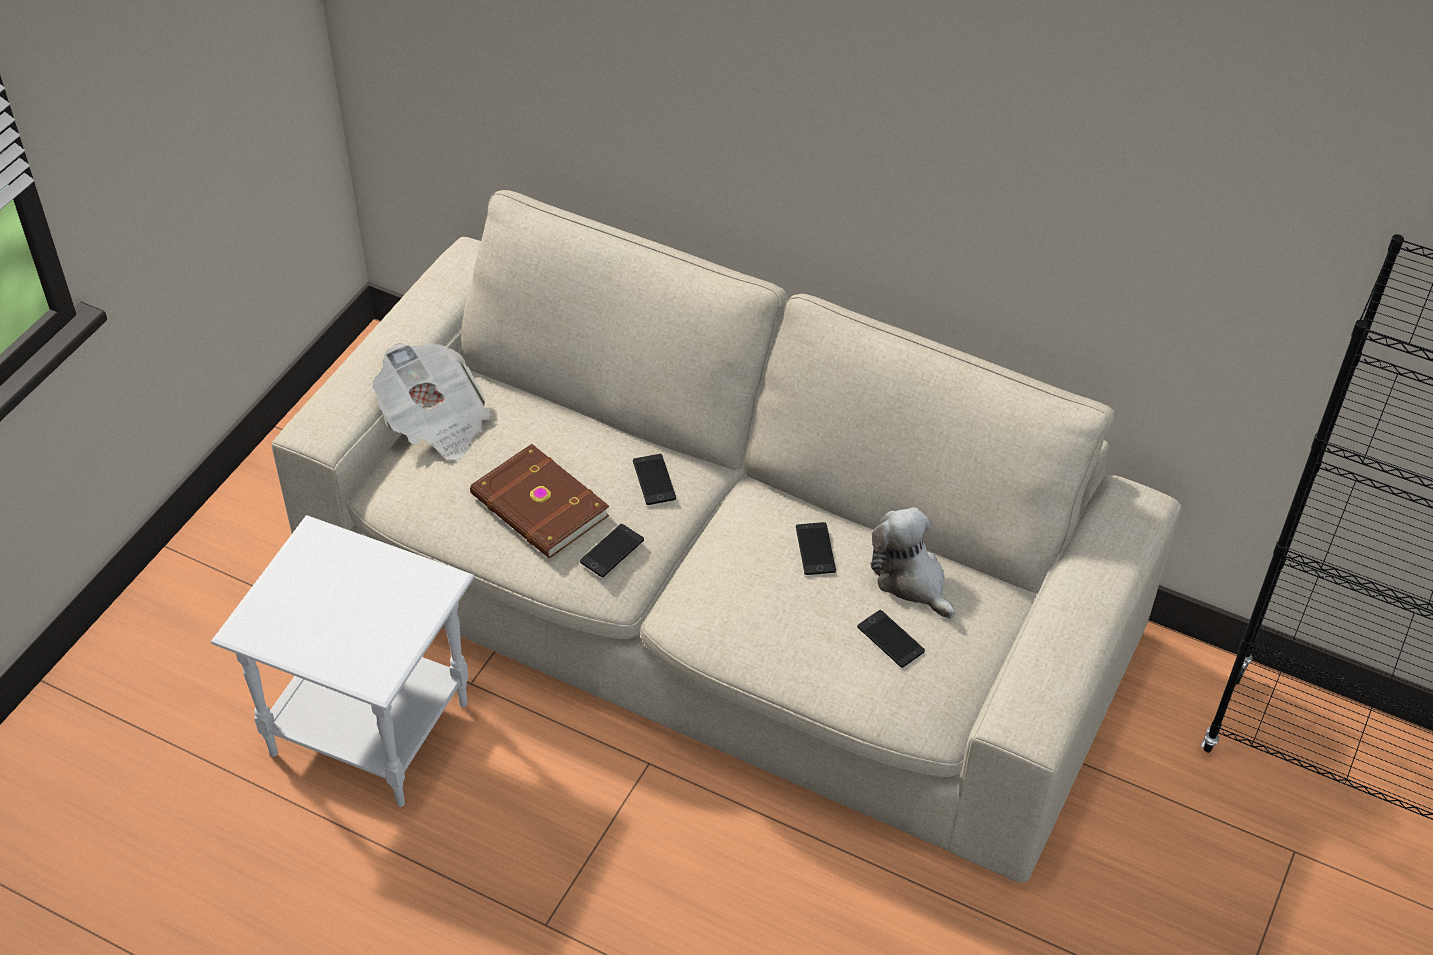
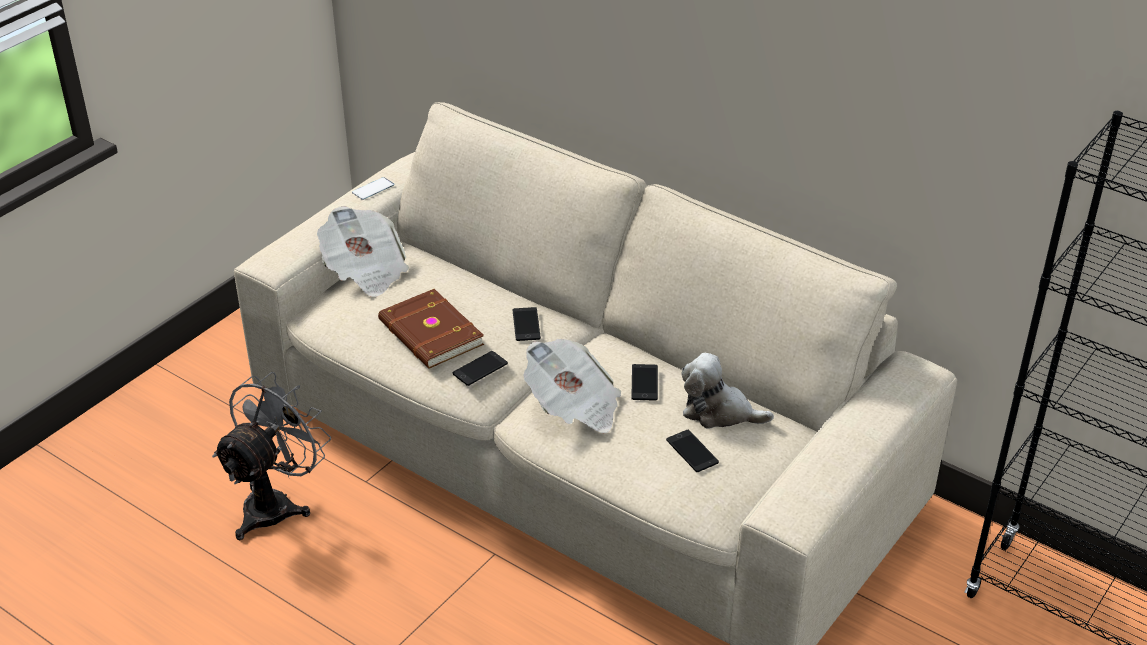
camera: 10 degrees right, 10 degrees down
(367, 728) = (276, 504): white side table -> grey fan
(423, 305) = (373, 189): none -> phone
(737, 592) = (573, 406): none -> newspaper
(911, 579) = (719, 412): plush toy -> plush toy turned 45 degrees counterclockwise

